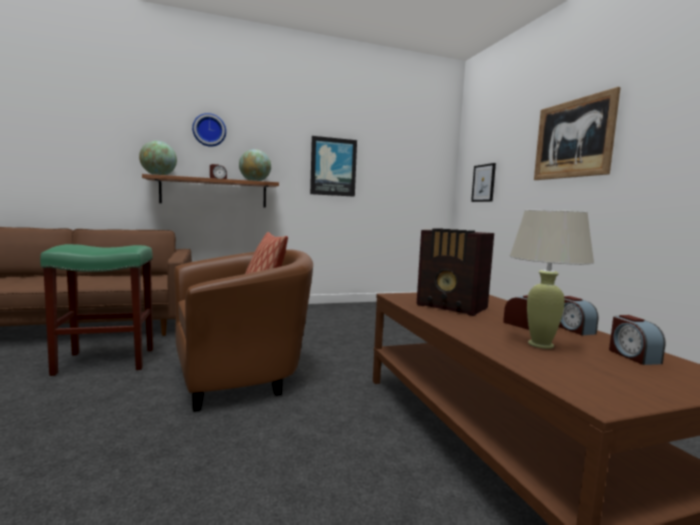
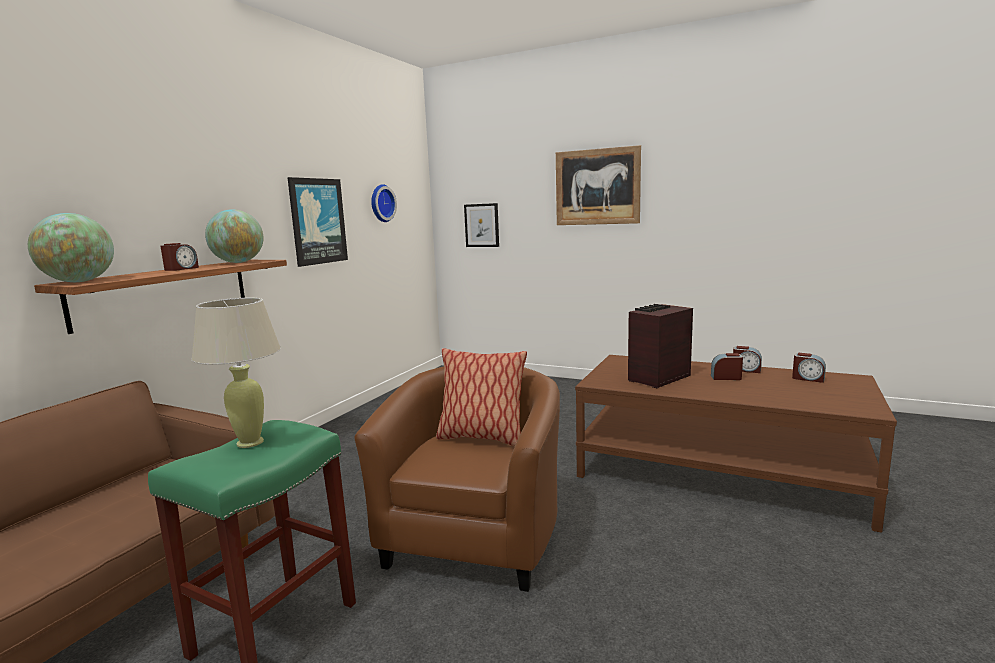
camera: 45 degrees left, 5 degrees up
(209, 130) = (137, 180): wall clock -> wall clock (381, 203)
(452, 307) = (657, 378): radio -> radio turned 150 degrees clockwise
(541, 344) = (772, 389): beige table lamp -> beige table lamp (250, 442)

